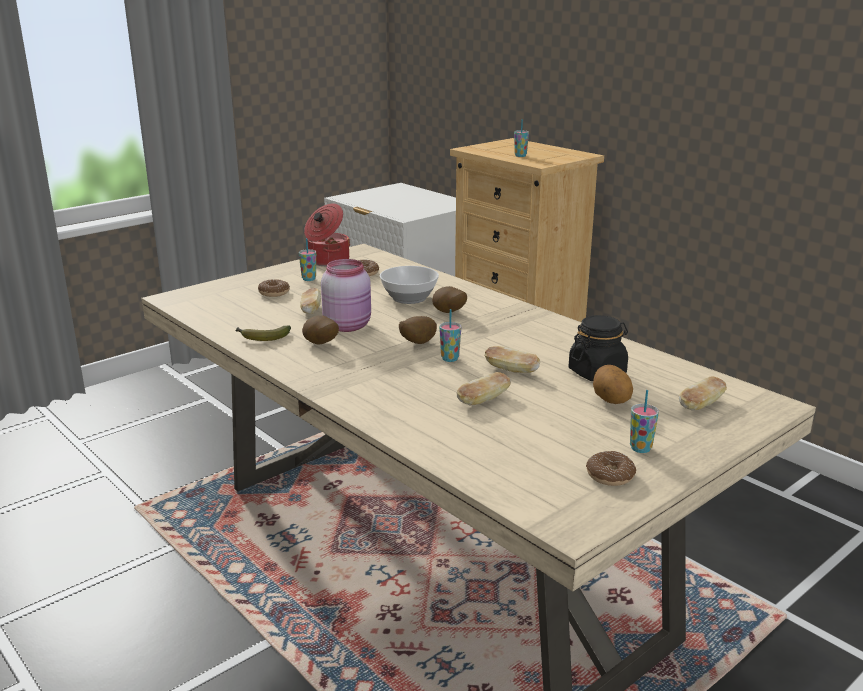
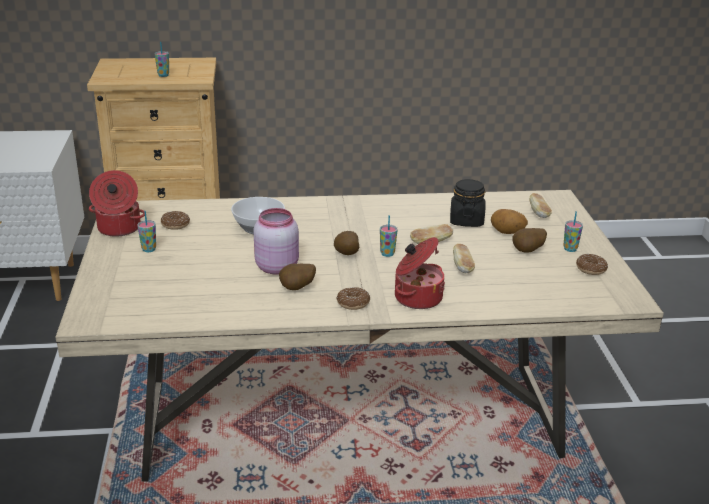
camera: 55 degrees left, 5 degrees up
(261, 337) = (248, 307): banana -> none
(274, 293) = (156, 273): donut -> donut (353, 303)
(310, 310) = (221, 271): bread -> none
(380, 397) = (417, 297): none -> cooking pot
(448, 313) = (309, 226): potato -> potato (528, 251)

